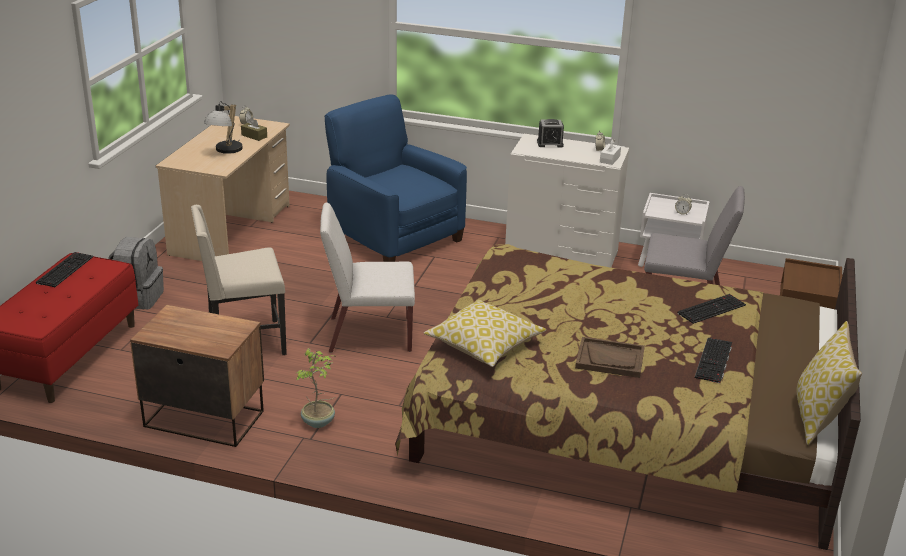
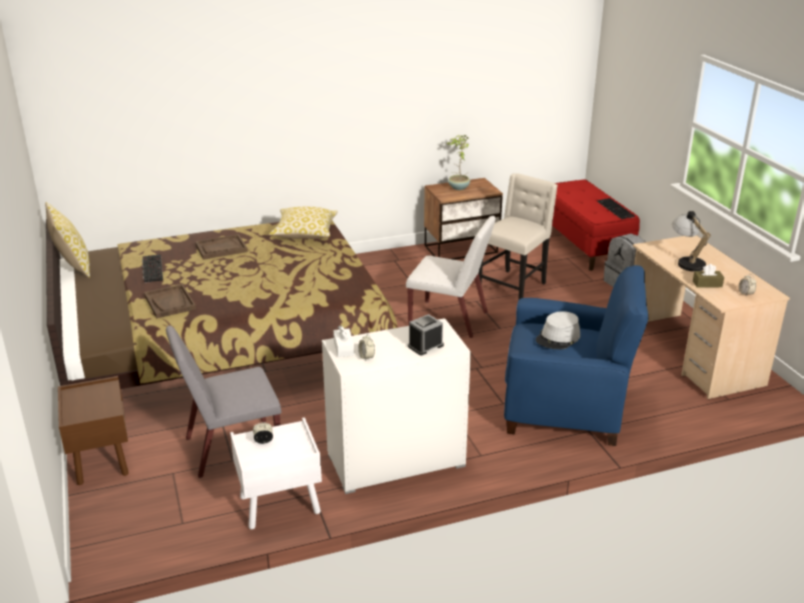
camera: 145 degrees right, 0 degrees up
(319, 422) = (401, 268): potted plant -> potted plant (458, 188)
(369, 335) = (449, 319): white chair -> white chair turned 60 degrees clockwise
(396, 182) = (558, 338): none -> grey hat
(711, 308) = (170, 302): keyboard -> brown tray

